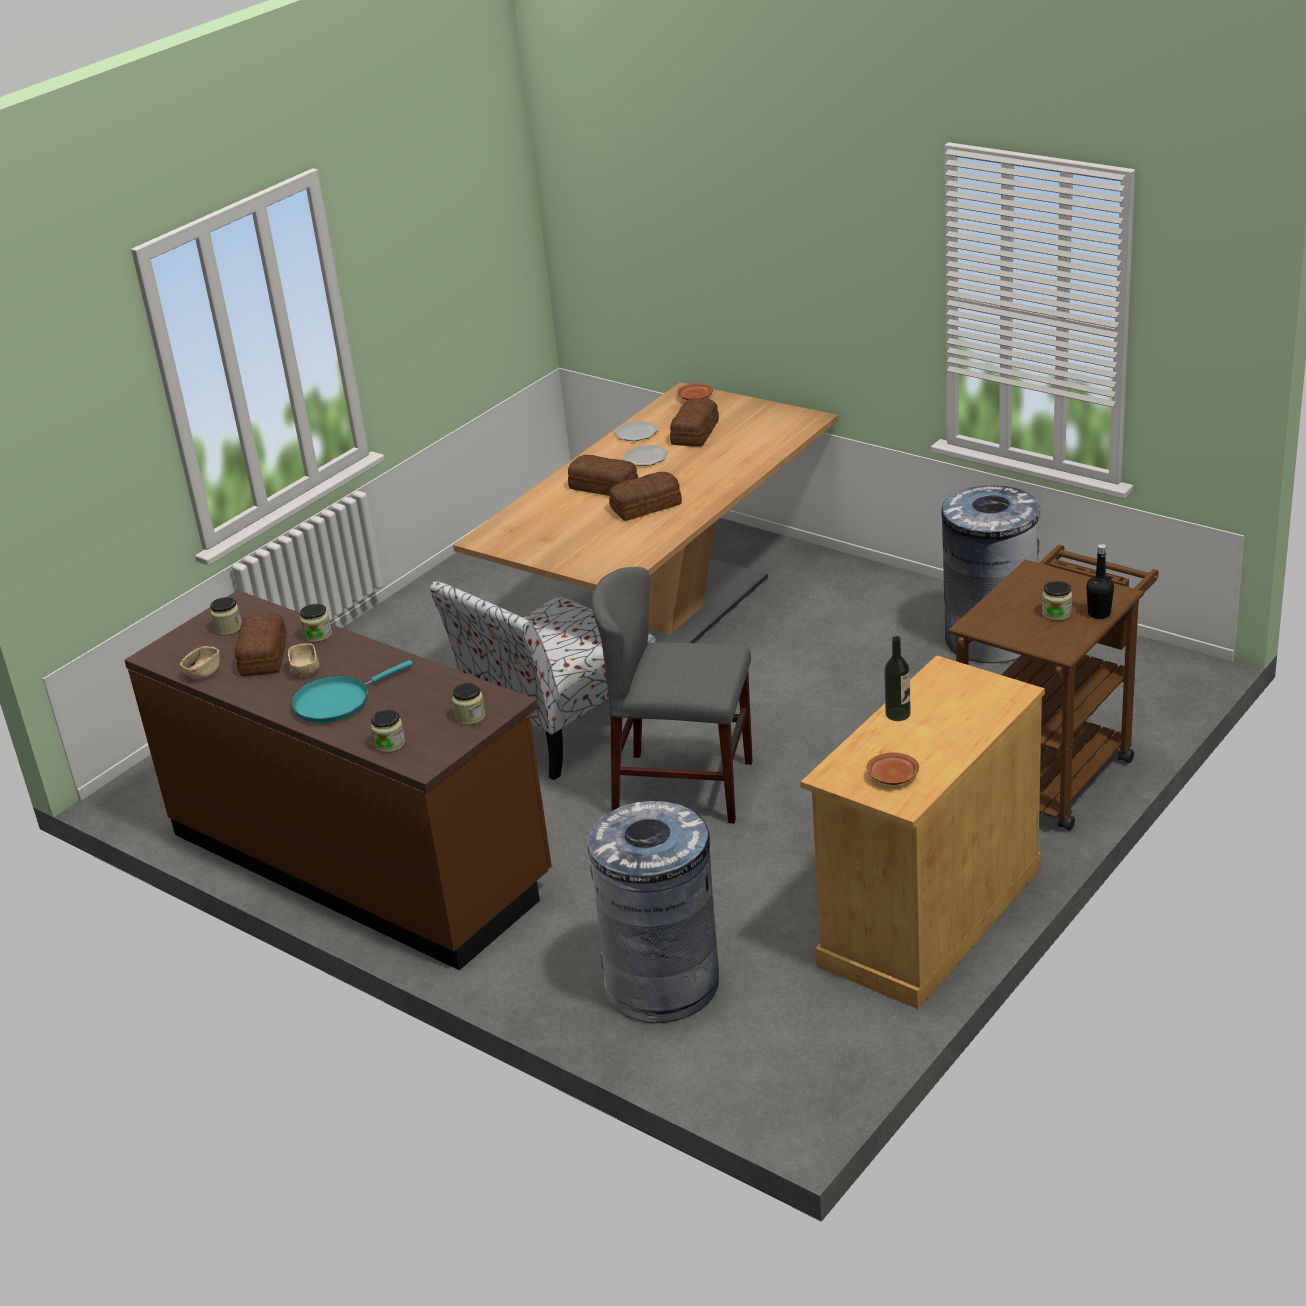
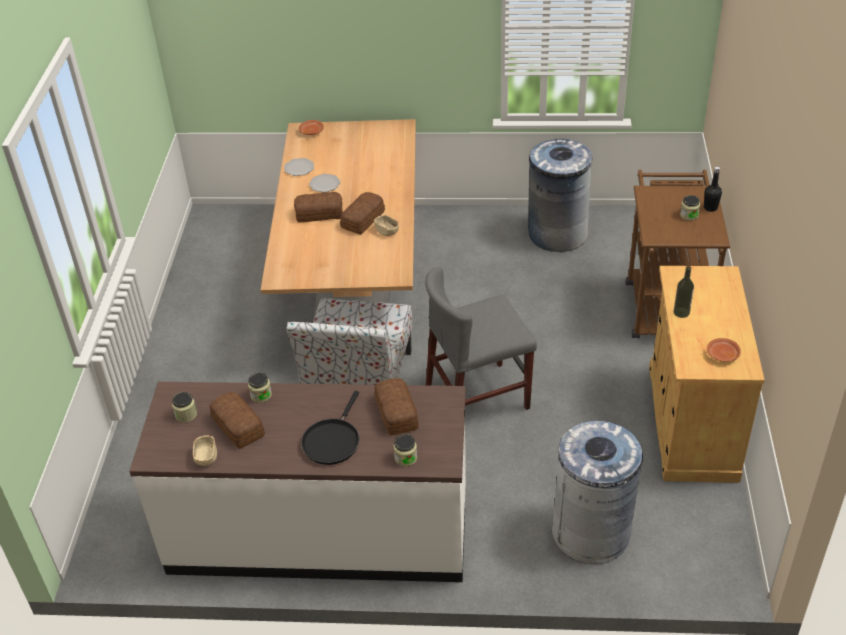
camera: 35 degrees left, 10 degrees up
(305, 670) = (282, 425): beige bowl -> beige bowl (387, 231)
(337, 701) = (332, 441): turquoise frying pan -> black frying pan
(361, 858) = (319, 533): brown counter -> white counter
(470, 717) = (437, 416): jar -> none
(693, 433) = (338, 157): bread -> bread (396, 414)

